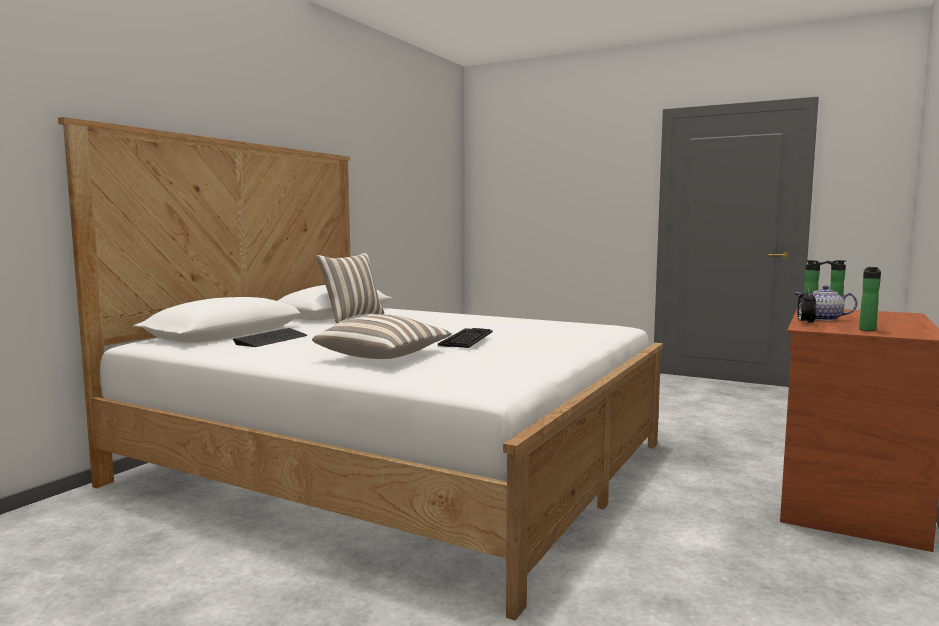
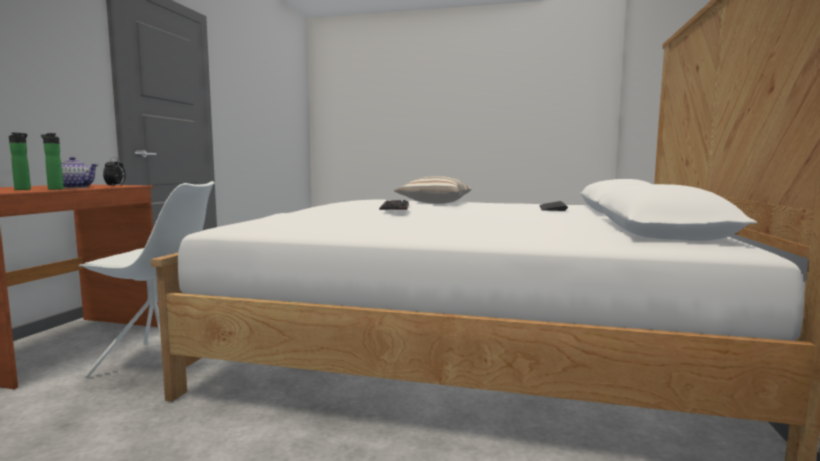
camera: 165 degrees right, 0 degrees up
(351, 317) = (598, 225): pillow -> none
(702, 471) = (160, 362): none -> white chair
(867, 329) = (92, 185): bottle -> none

